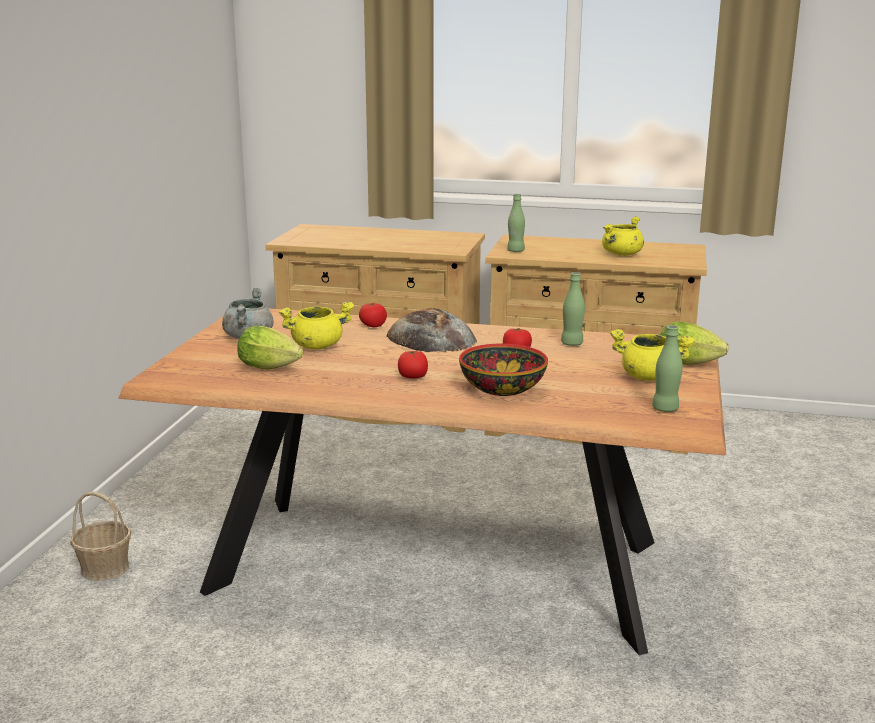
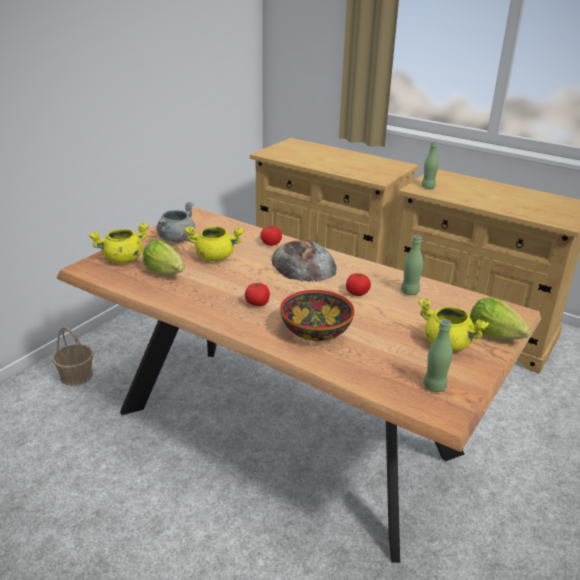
camera: 20 degrees right, 10 degrees up
(621, 254) = (514, 203): yellow cooking pot -> yellow cooking pot (123, 259)

